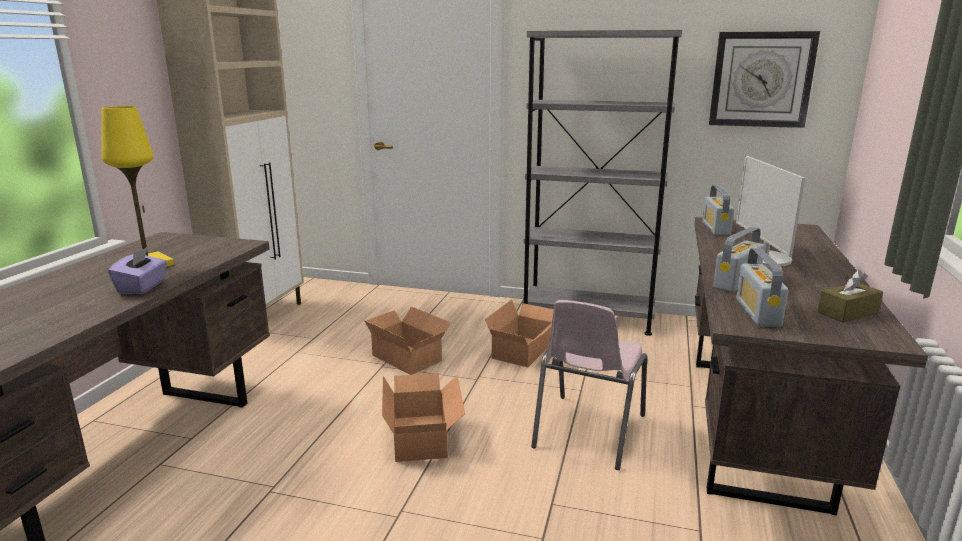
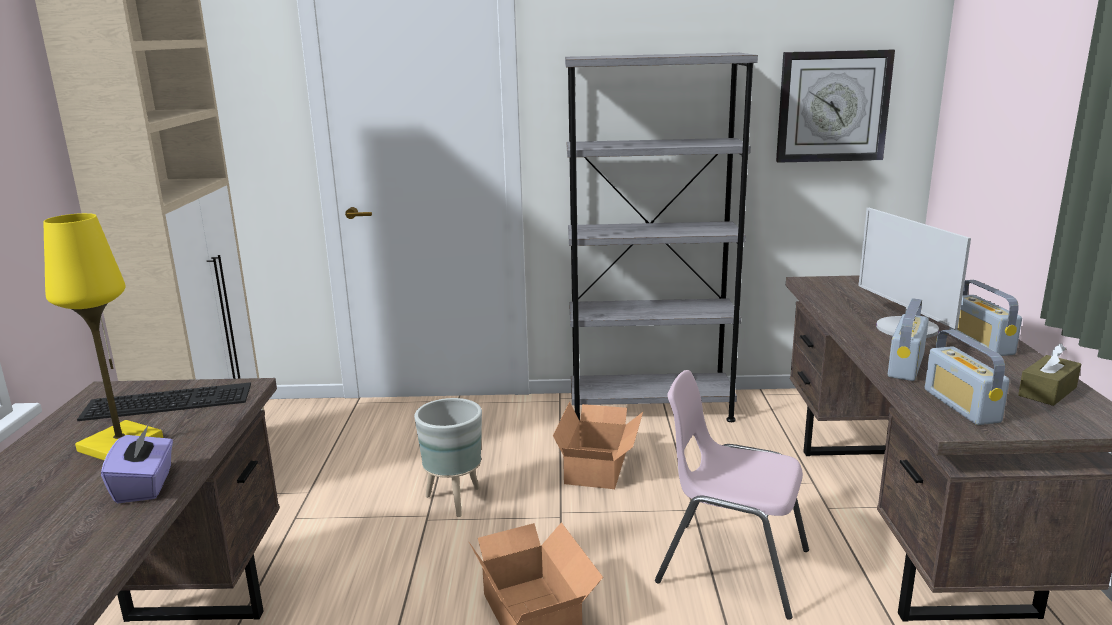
camera: 15 degrees left, 0 degrees up
(195, 246) = (170, 400): none -> keyboard
(407, 357) = (454, 499): cardboard box -> grey planter
(587, 432) = (730, 566): pink chair -> pink chair turned 105 degrees clockwise
(716, 228) = (822, 291): radio -> radio (981, 343)

